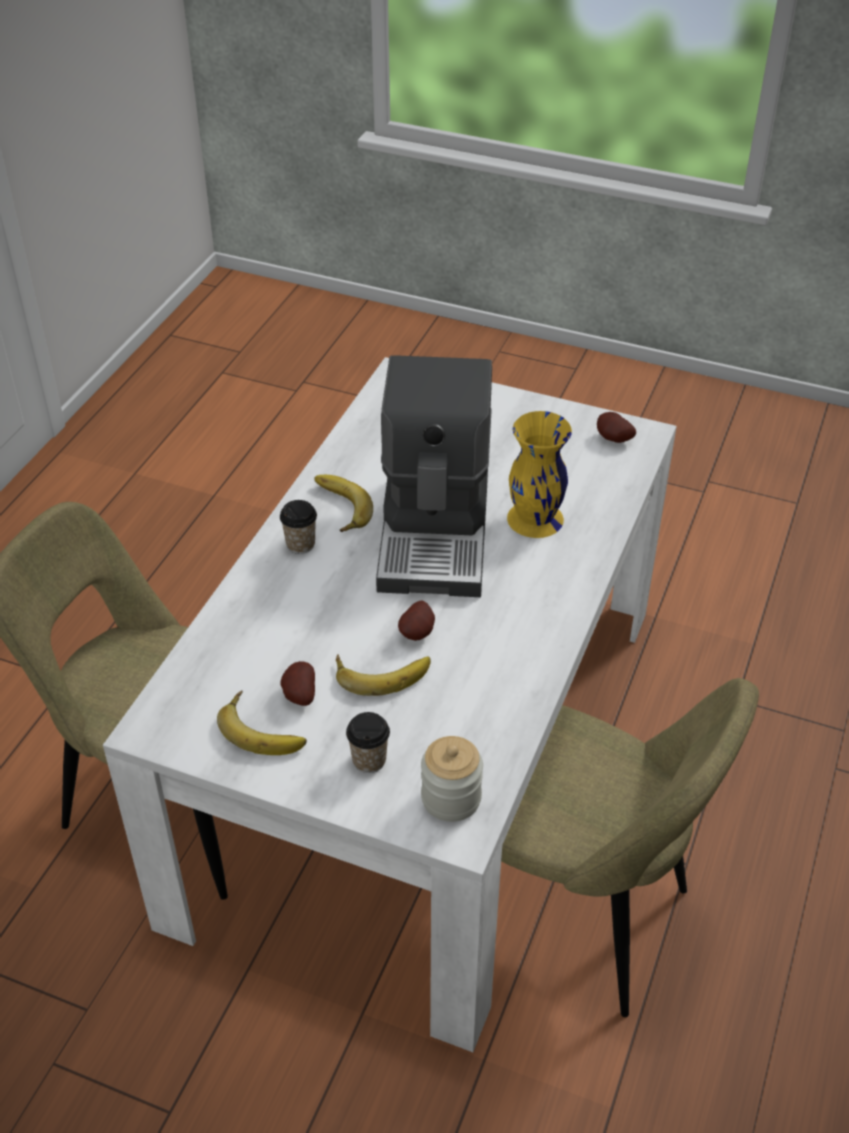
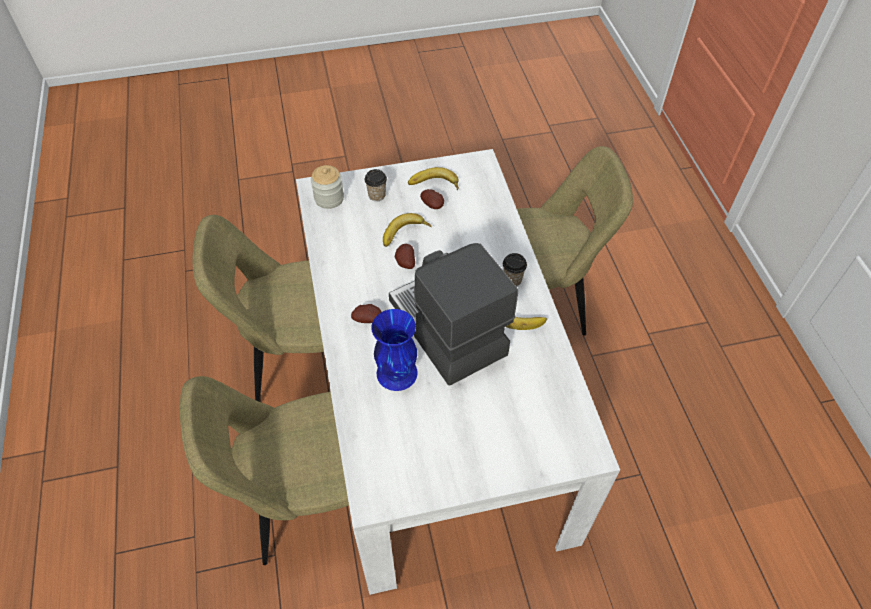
camera: 145 degrees right, 10 degrees up
(534, 519) = (396, 372): yellow vase -> blue vase
(612, 439) = (391, 479): potato -> potato (368, 319)
(667, 727) = (310, 503): none -> beige chair

